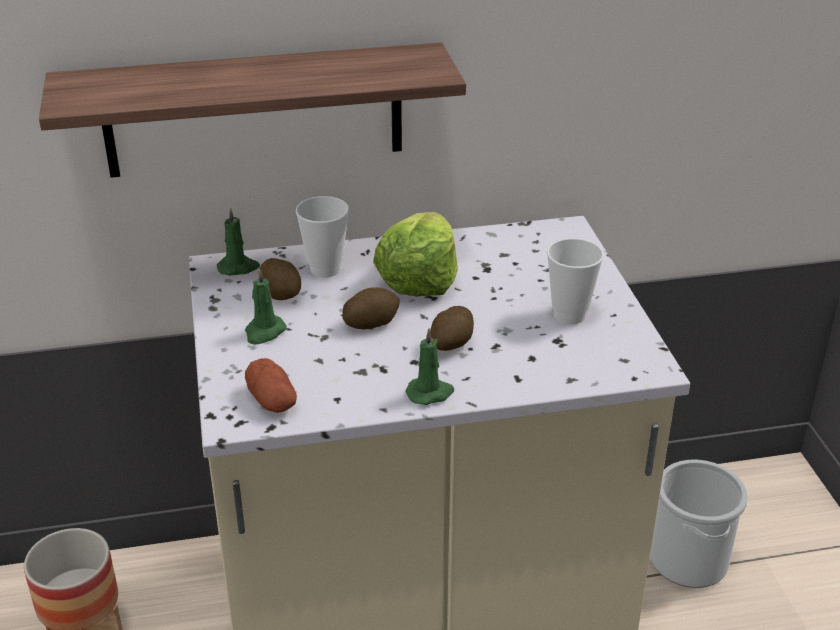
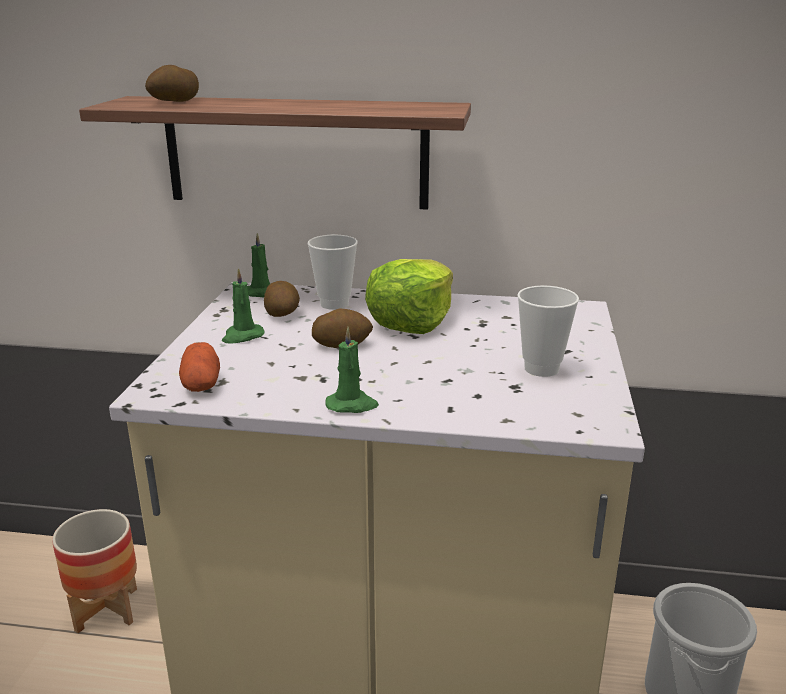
camera: 20 degrees right, 10 degrees down
(452, 344) = (404, 372): potato -> potato (174, 102)

